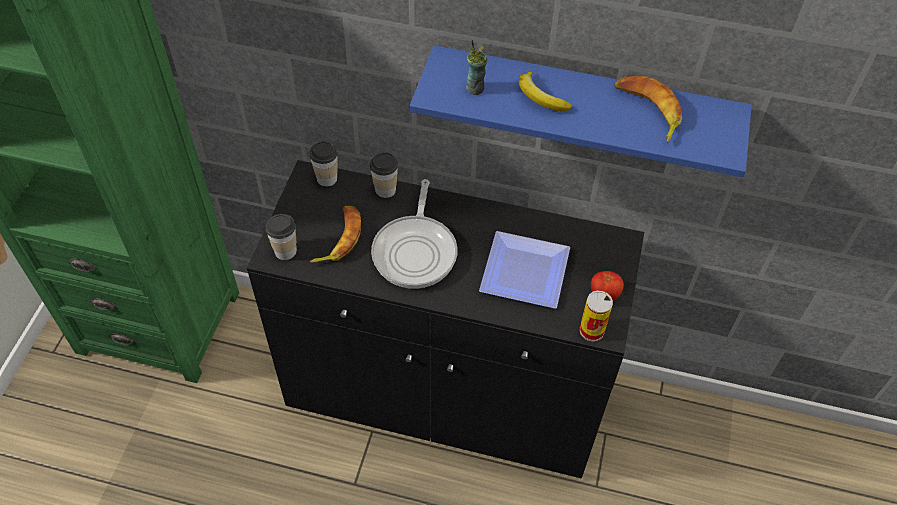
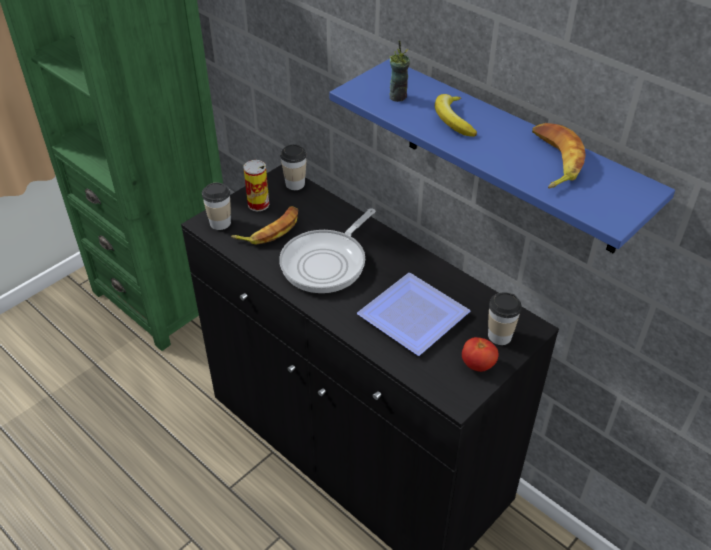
camera: 30 degrees right, 10 degrees down
(385, 189) = (337, 208): cup -> cup (499, 336)
(591, 330) = (442, 390): can -> can (258, 204)

